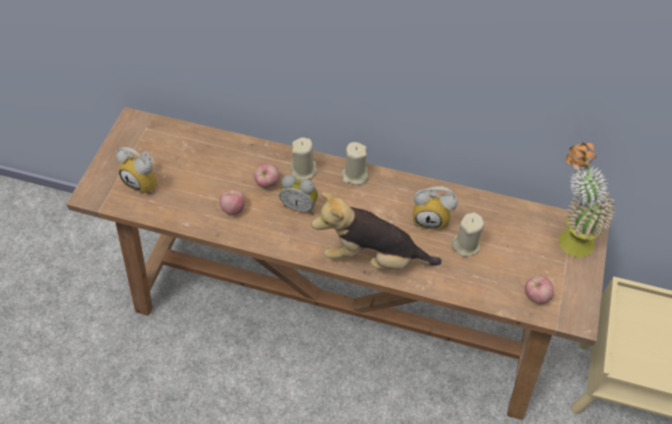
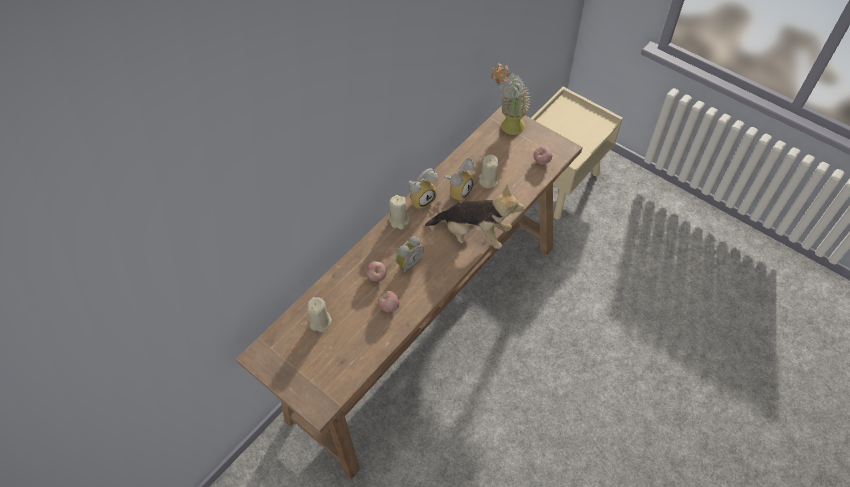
camera: 65 degrees left, 0 degrees up
(146, 181) = (329, 361): alarm clock -> alarm clock (422, 198)
(304, 170) = (377, 249): beige candle -> beige candle (320, 321)
(373, 257) = (474, 234): plush toy -> plush toy turned 105 degrees counterclockwise

